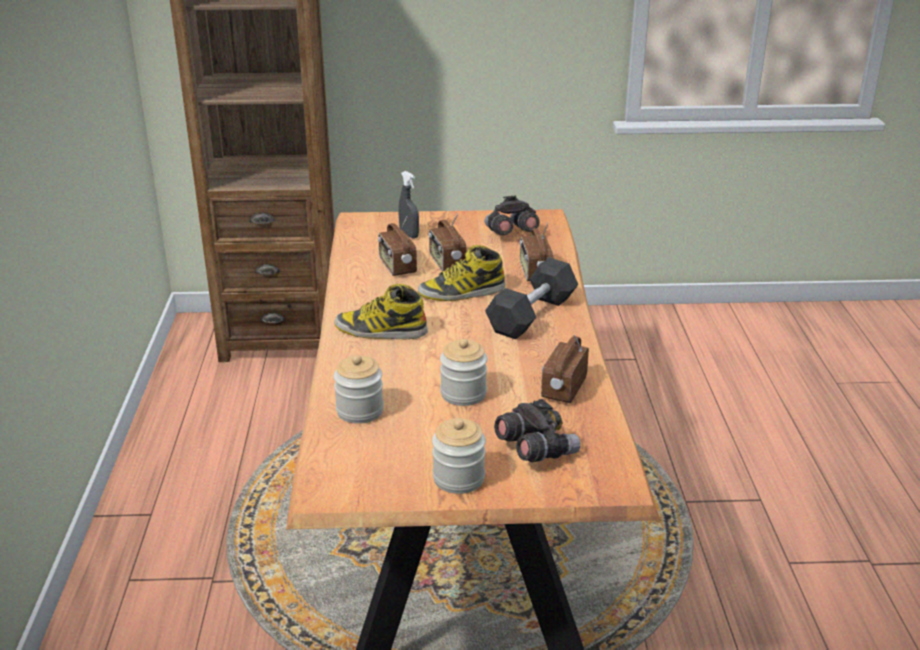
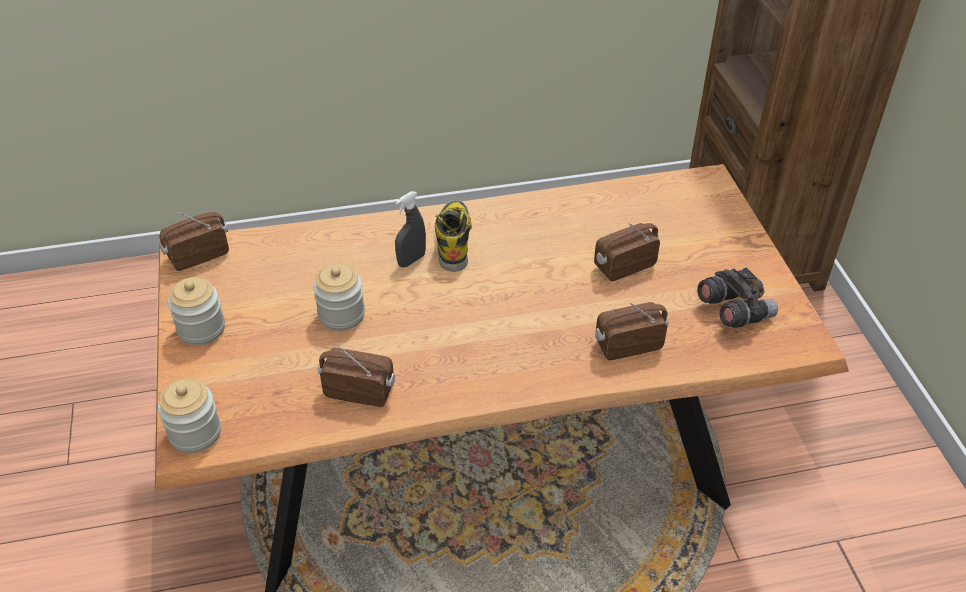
camera: 80 degrees right, 15 degrees up
(360, 411) = (305, 250): jar -> jar (195, 433)
(397, 267) = (599, 229): radio -> radio (198, 255)
(409, 235) = (687, 225): grey spray bottle -> grey spray bottle (411, 260)
(462, 292) = (555, 287): boot -> none
(532, 315) = (518, 352): black dumbbell -> none
(535, 450) = (245, 377): grey binoculars -> none

